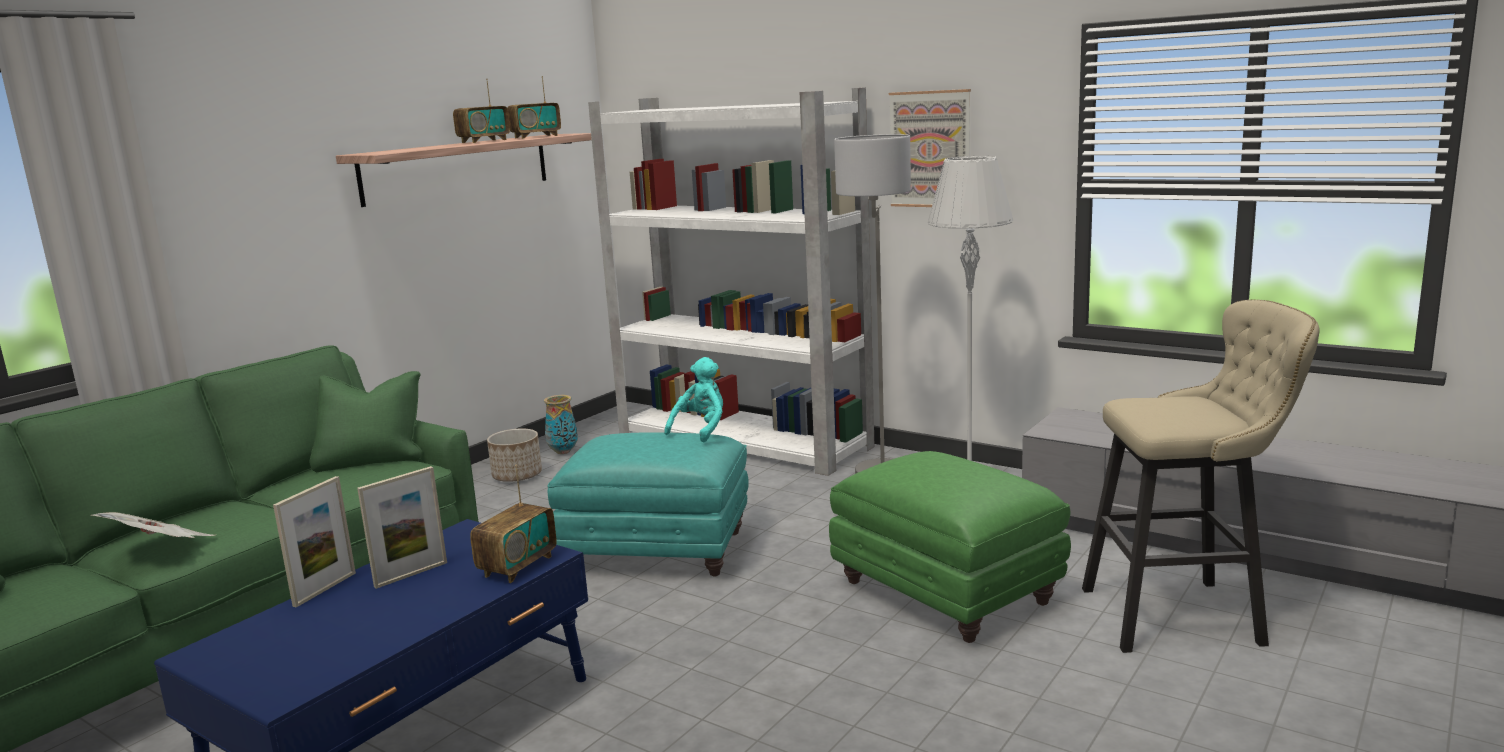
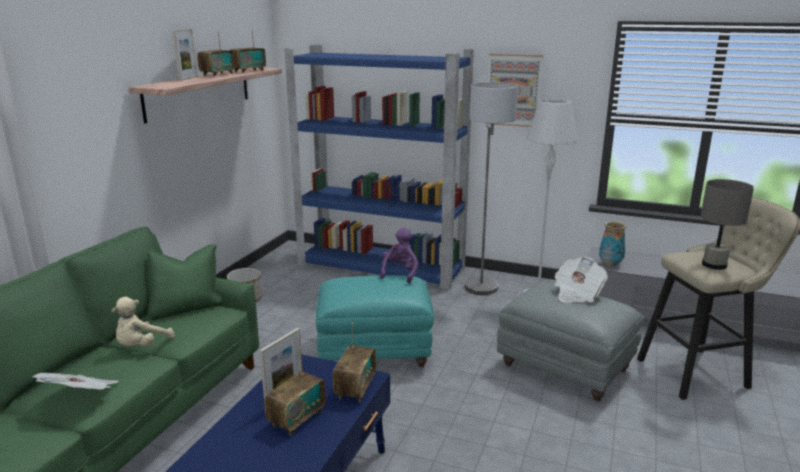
camera: 15 degrees left, 5 degrees up
(278, 500) = (141, 346): none -> beige plush toy
(325, 589) = (230, 419): picture frame -> picture frame (188, 78)
(410, 595) = (297, 418): none -> radio
(563, 451) = (267, 279): vase -> vase (610, 264)
(701, 429) = (400, 273): turquoise plush toy -> purple plush toy
(742, 440) = (381, 266): white bookcase -> blue bookcase
(948, 593) = (566, 368): green ottoman -> grey ottoman
(959, 465) = (577, 293): none -> newspaper
(1177, 415) = (714, 265): none -> grey table lamp

